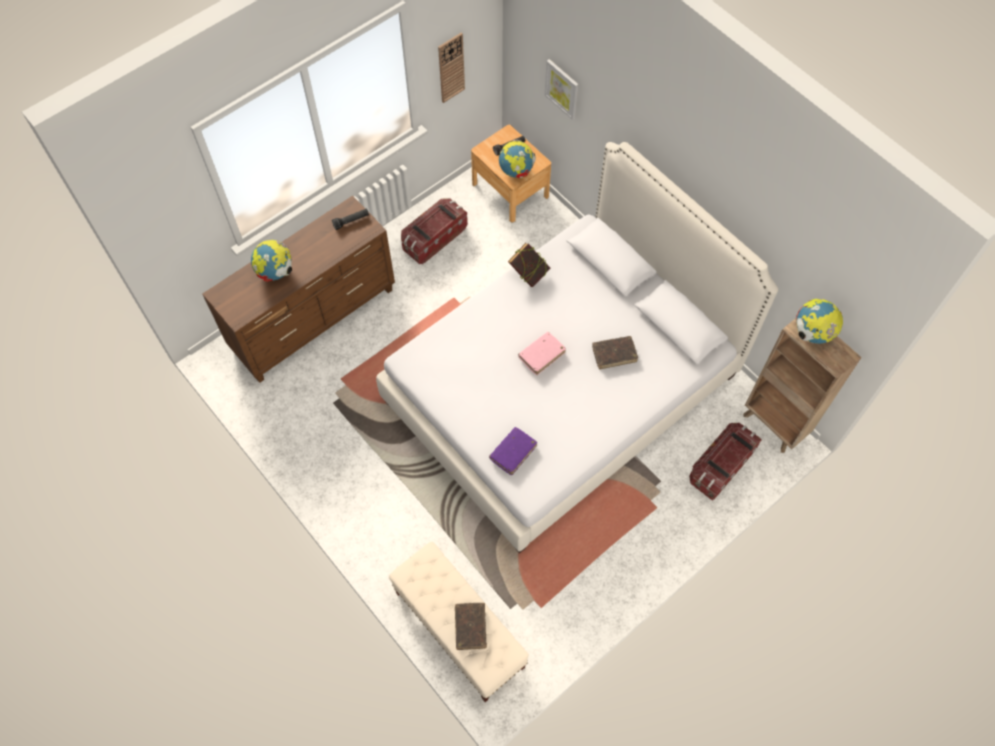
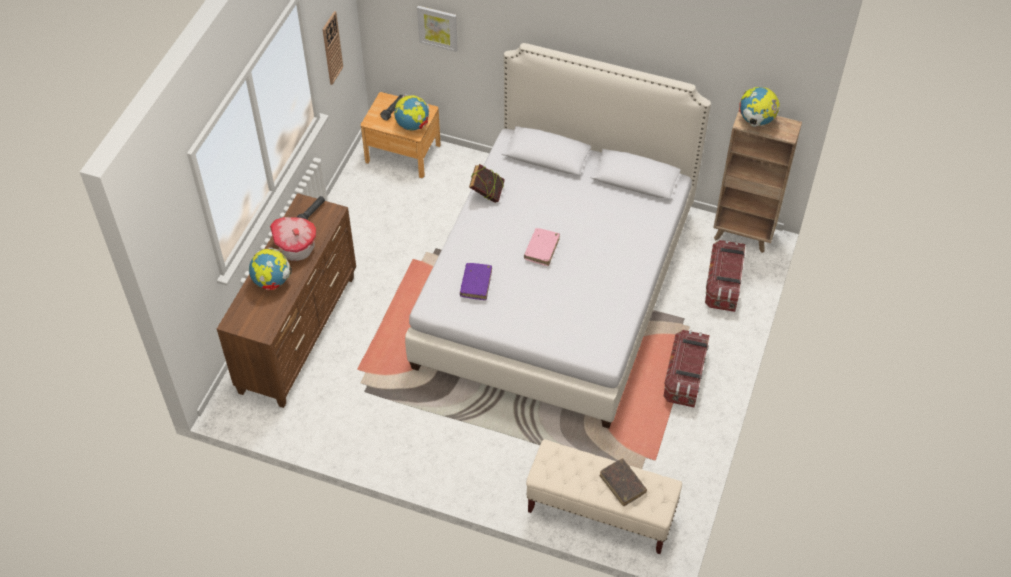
camera: 30 degrees left, 10 degrees down
(316, 249) = (296, 248): none -> toy house
(434, 239) = (362, 220): storage box -> storage box (685, 377)
(513, 452) = (570, 332): purple book -> purple book (476, 284)
(614, 354) = (599, 222): brown book -> none

